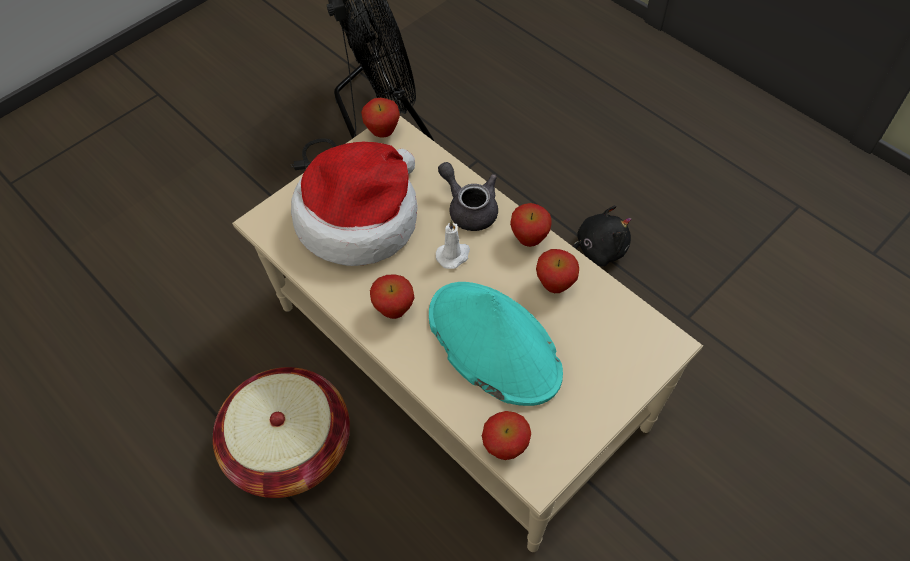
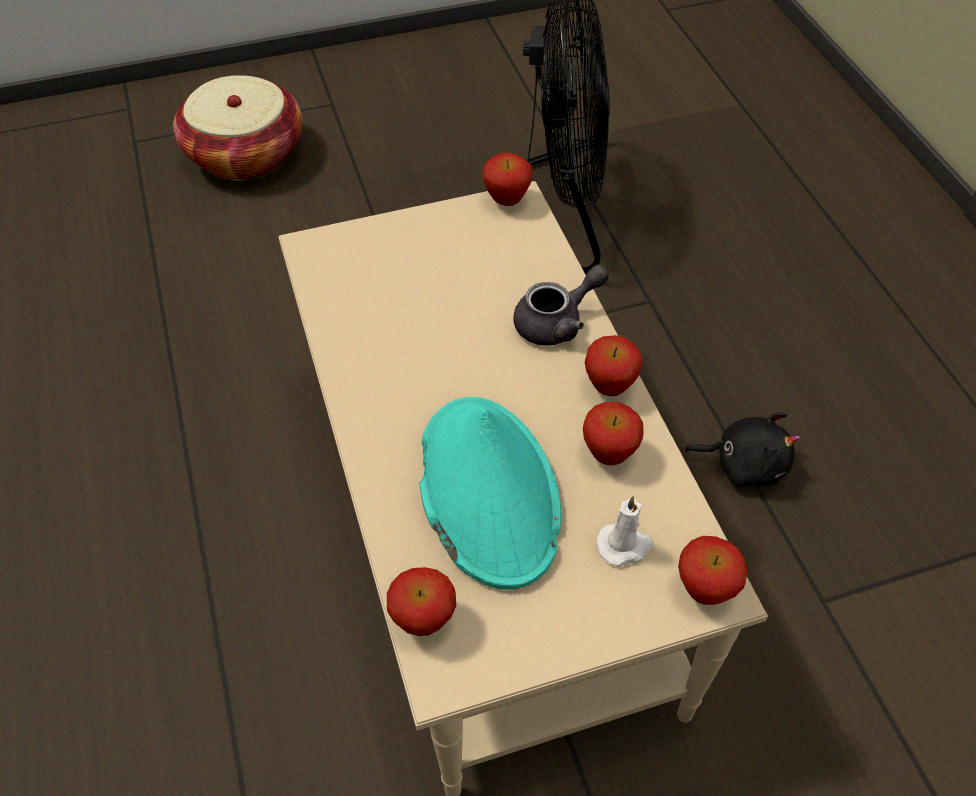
camera: 25 degrees right, 5 degrees down
(289, 446) = (243, 531): basket -> basket (245, 154)
(360, 217) = (421, 283): hat -> none
(394, 311) = (393, 402): apple -> apple (704, 591)
(453, 255) = (504, 368): white candle -> white candle (624, 545)
(469, 208) = (557, 322): grey teapot -> grey teapot turned 75 degrees clockwise

